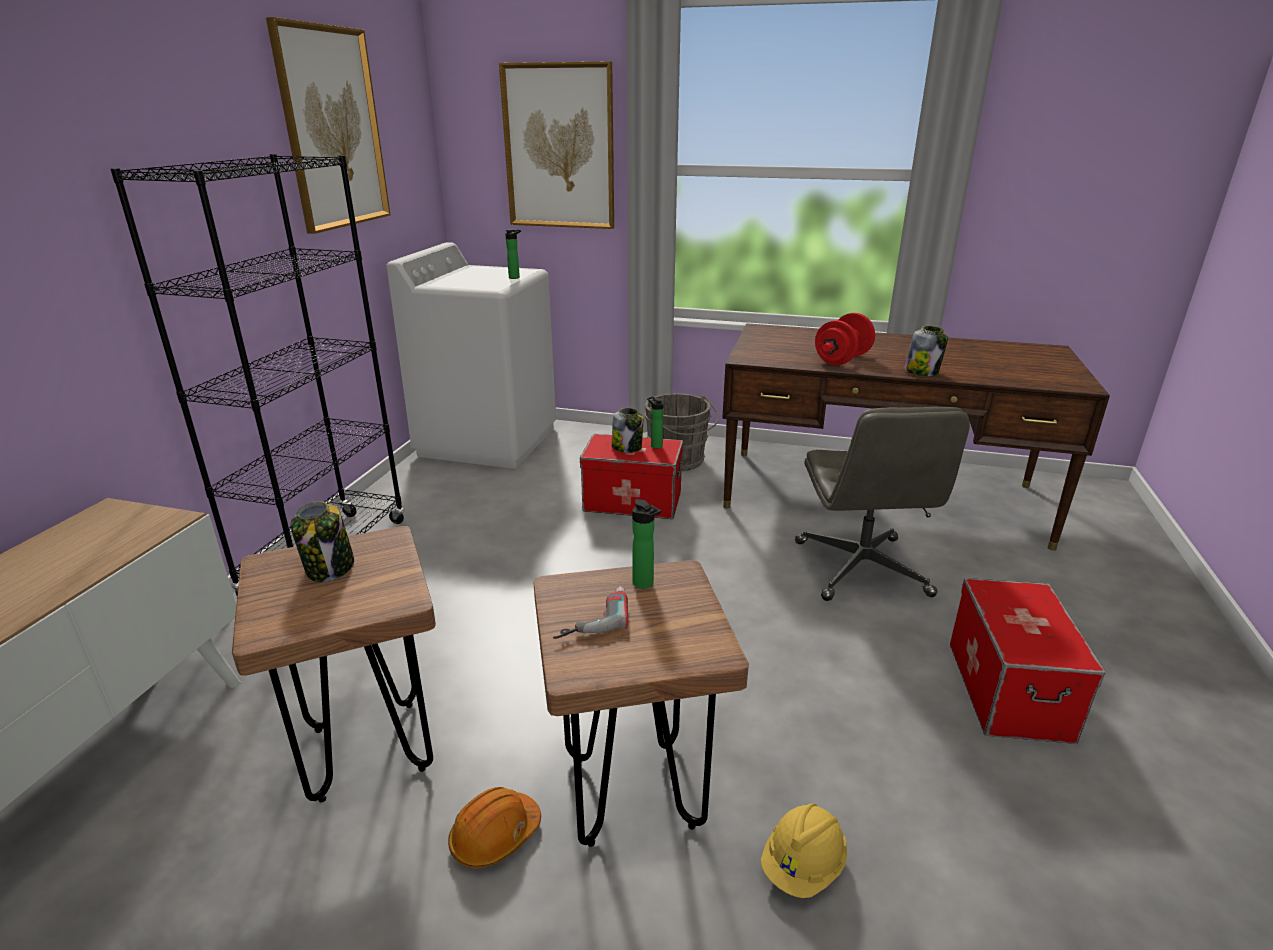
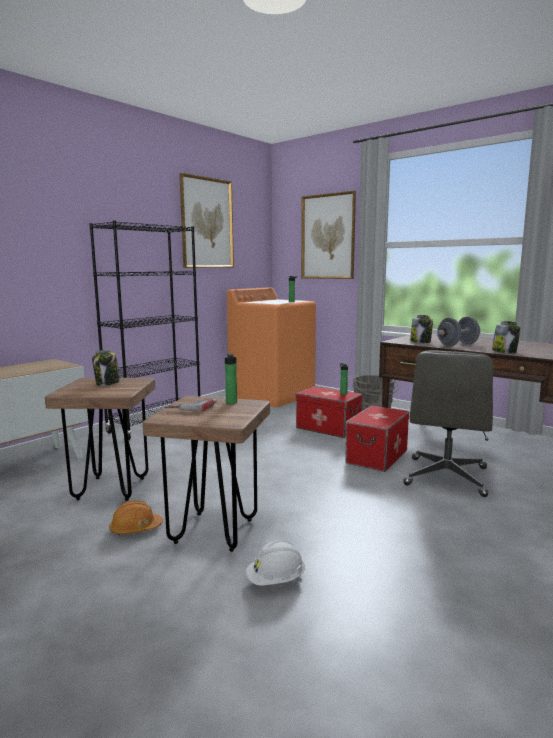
camera: 25 degrees right, 15 degrees down
(488, 440) = (272, 396): white washing machine -> orange washing machine
(627, 447) = (326, 392): jar -> jar (421, 342)
(803, 866) = (276, 581): yellow hard hat -> white hard hat
(842, 359) = (457, 345): red dumbbell -> grey dumbbell
(1009, 690) = (496, 548): storage box -> storage box (377, 457)

